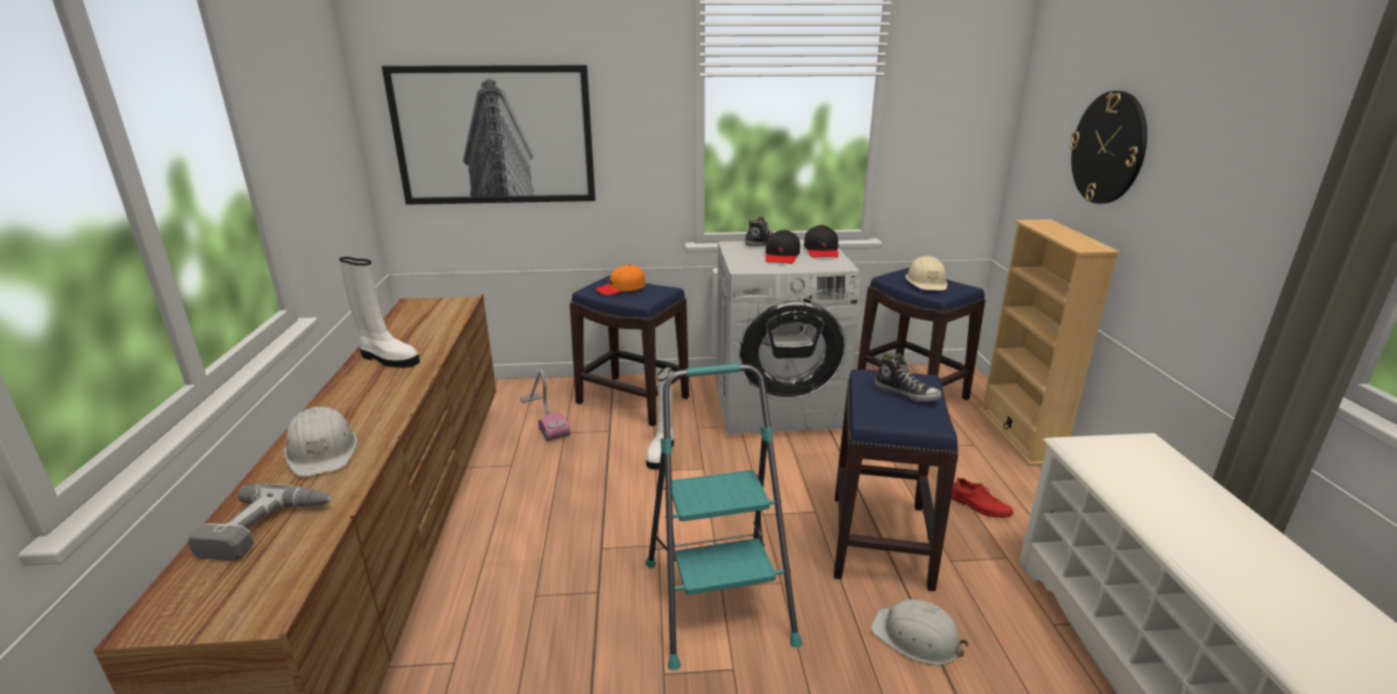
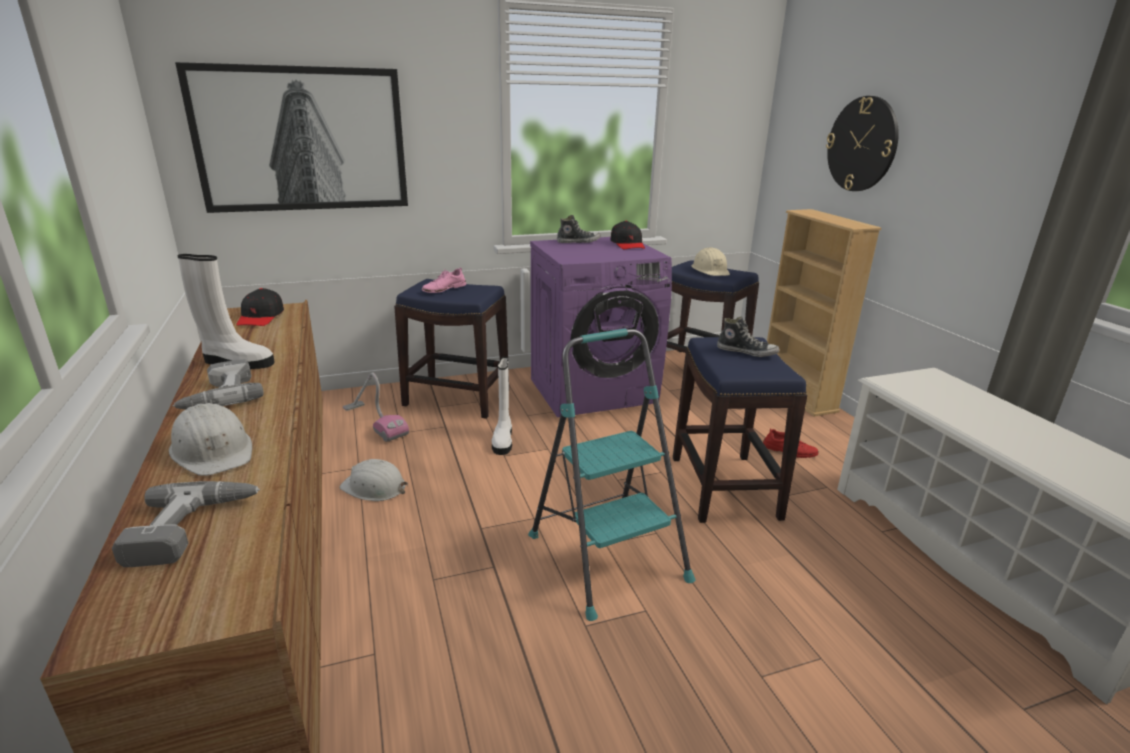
camera: 15 degrees left, 0 degrees up
(356, 393) = (219, 395): none -> power drill
(621, 288) = (444, 289): orange cap -> pink shoe
(777, 409) = (593, 393): white washing machine -> purple washing machine
(782, 256) = (596, 249): black cap -> black cap (261, 317)
(916, 638) = (785, 558): white hard hat -> white hard hat (374, 487)

